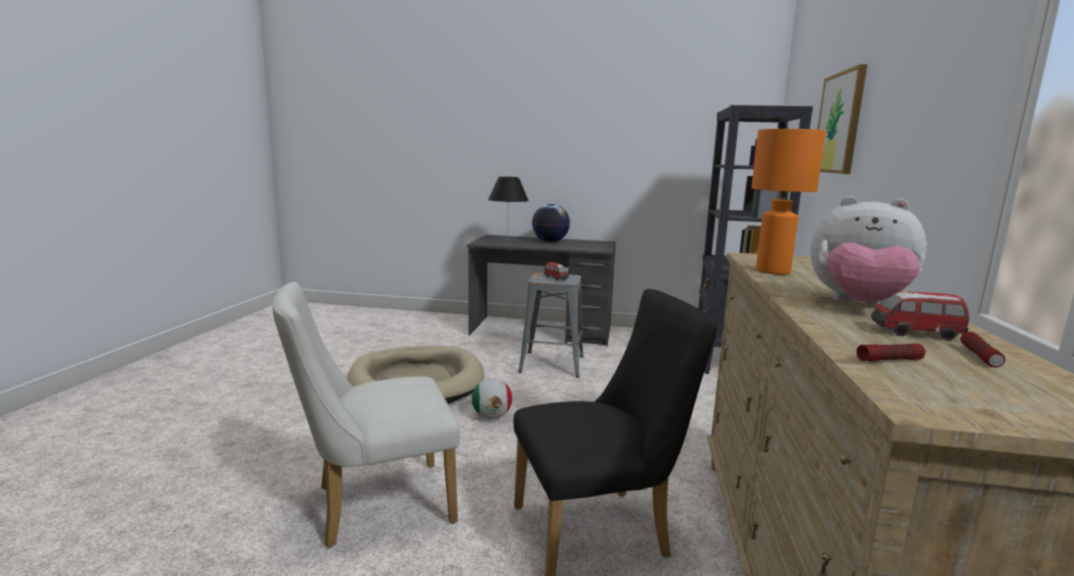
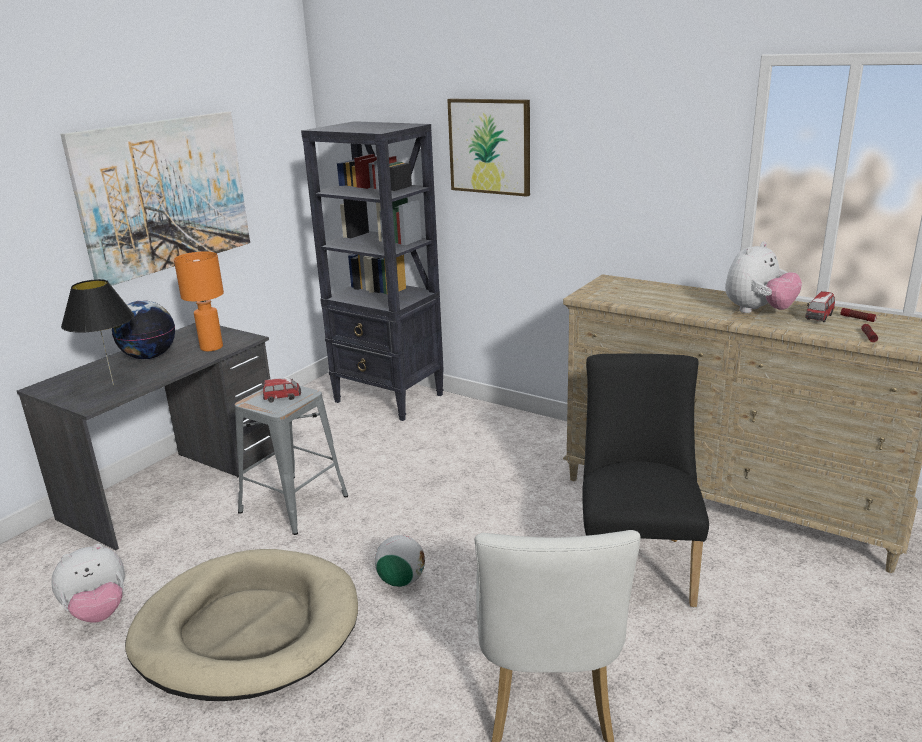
camera: 65 degrees left, 10 degrees up
(416, 345) = (98, 612): none -> plush toy
(614, 149) = (164, 194): none -> picture
(773, 271) = (651, 305): orange table lamp -> orange table lamp (211, 347)

